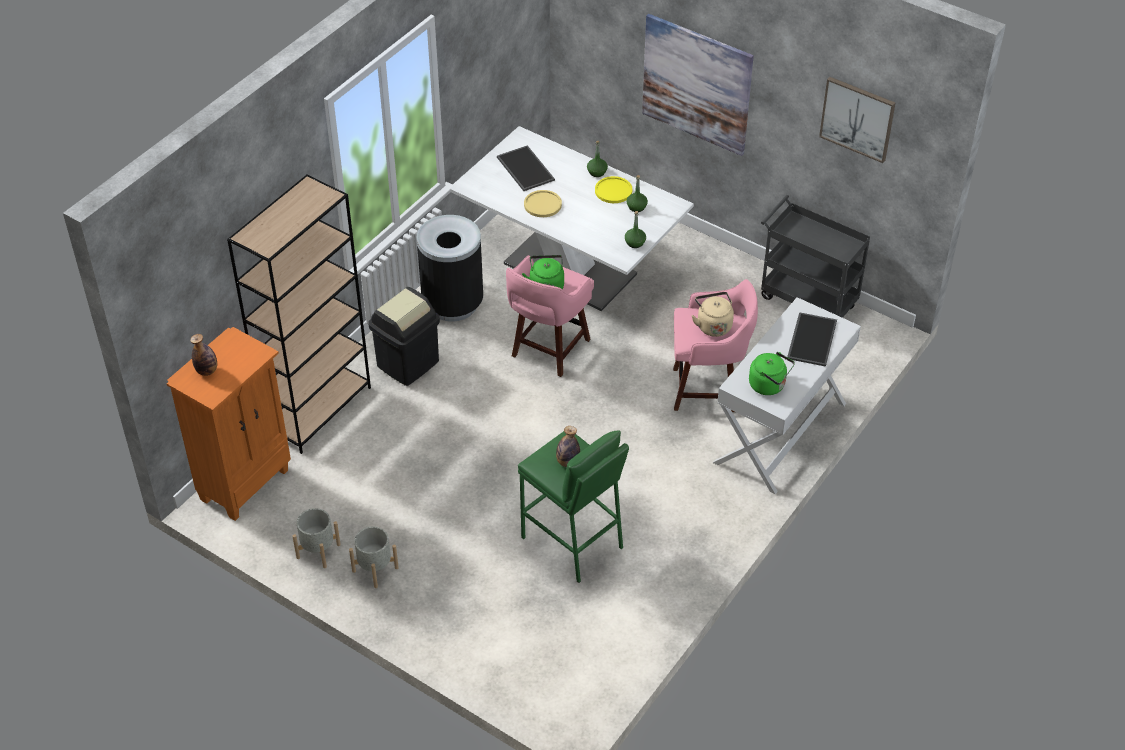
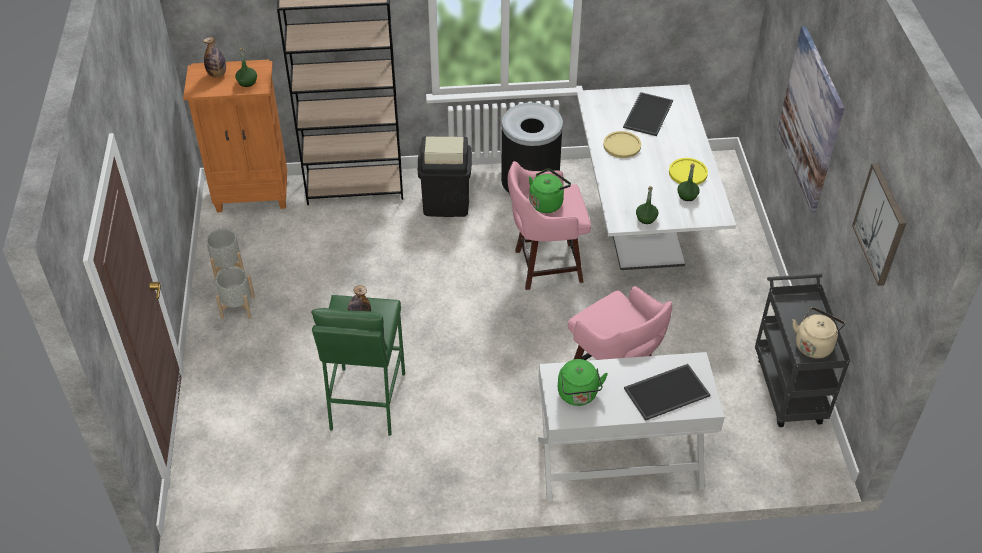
camera: 50 degrees right, 0 degrees up
(597, 172) = (696, 152): green bottle -> green bottle (247, 82)
(713, 325) = (621, 323): beige kettle -> beige kettle (814, 344)

